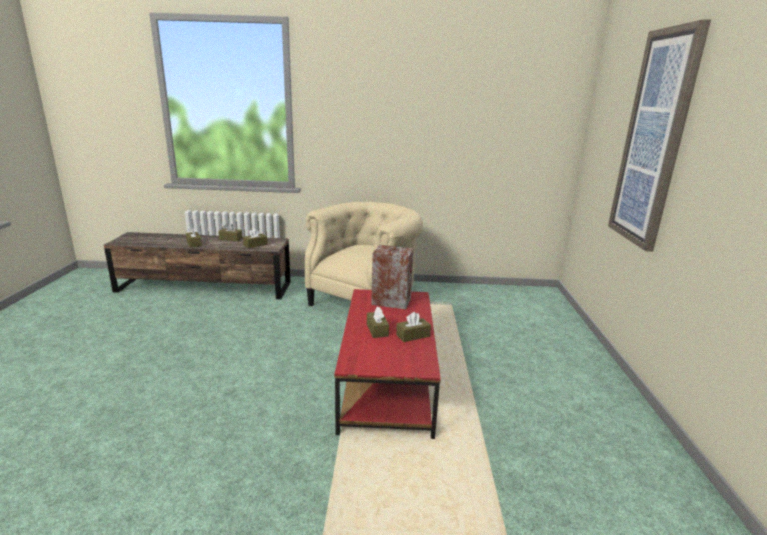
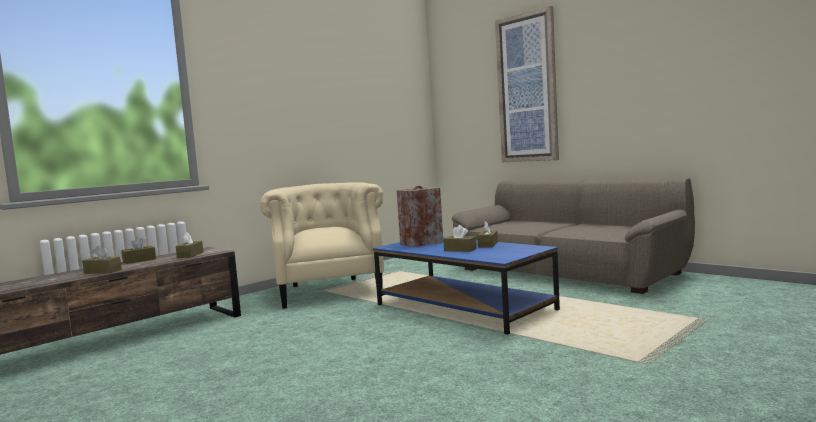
camera: 45 degrees left, 15 degrees down
(388, 379) = (464, 307): red coffee table -> blue coffee table
(576, 391) = (564, 271): none -> sofa

